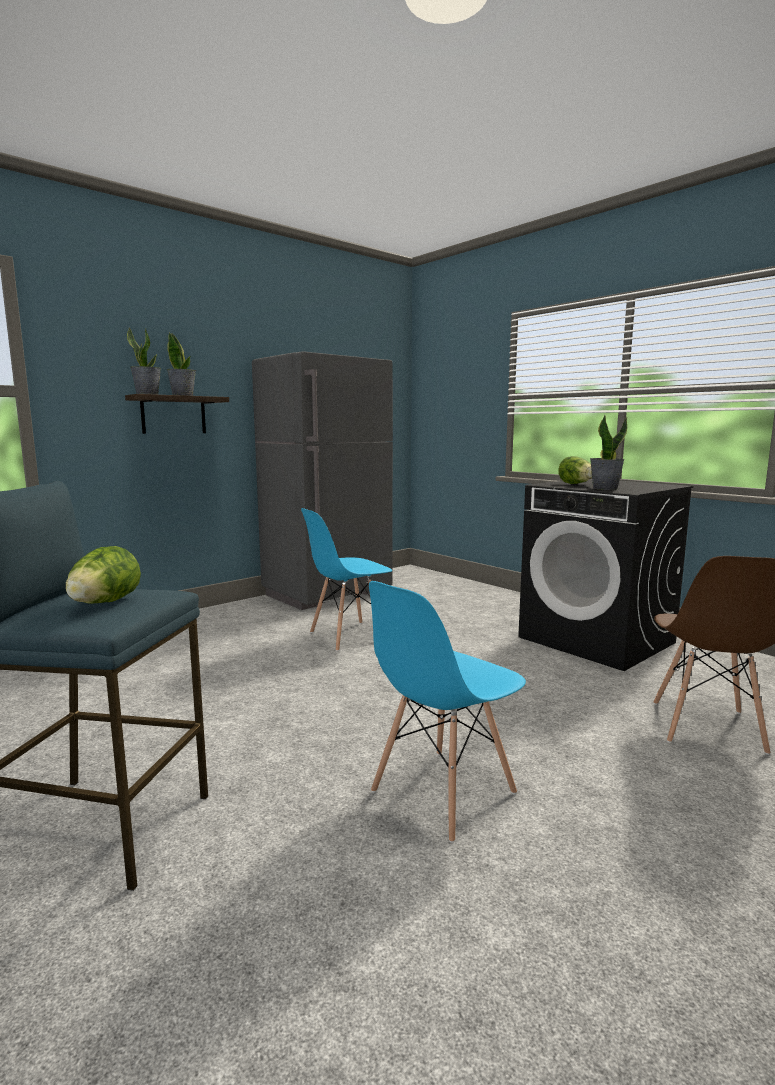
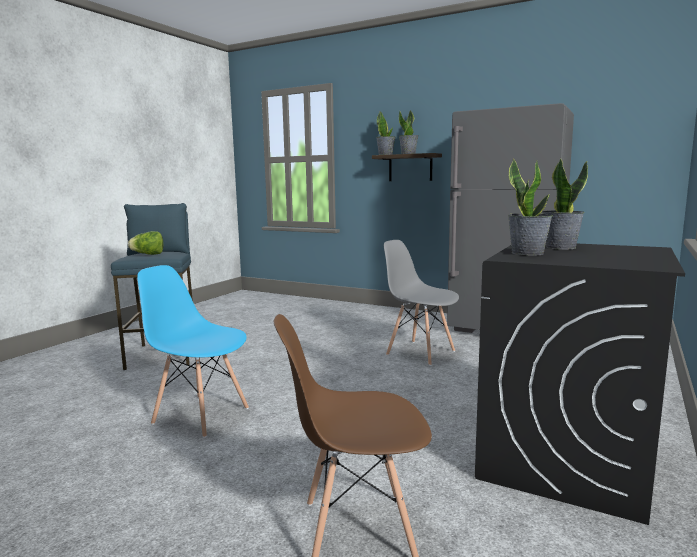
camera: 70 degrees right, 0 degrees up
(348, 636) = (420, 352): blue chair -> grey chair
(576, 484) = (560, 247): lettuce -> potted plant

